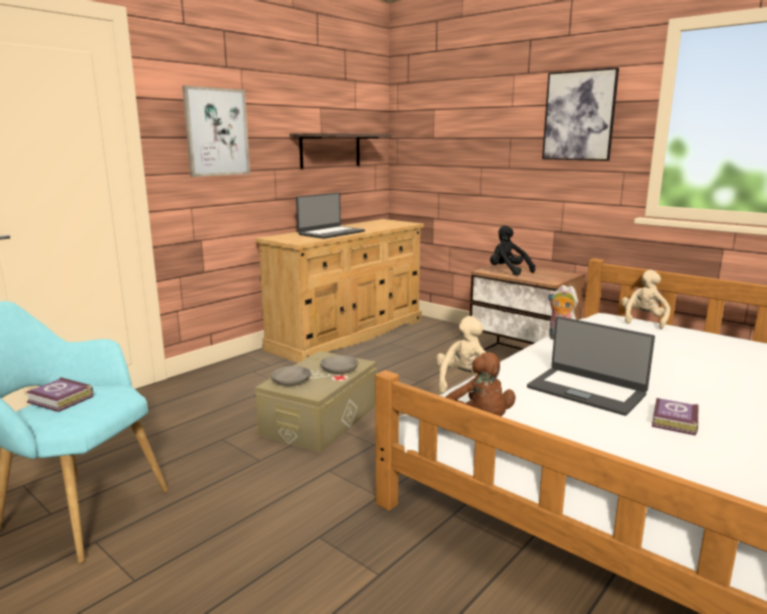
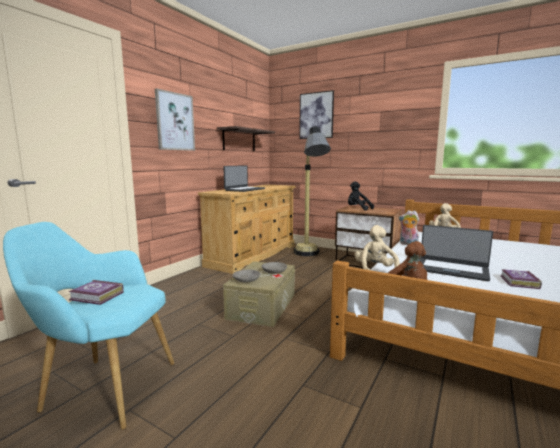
camera: 10 degrees left, 5 degrees down
(436, 340) = (310, 256): none -> floor lamp
(579, 116) = (392, 118): picture -> picture (316, 115)

